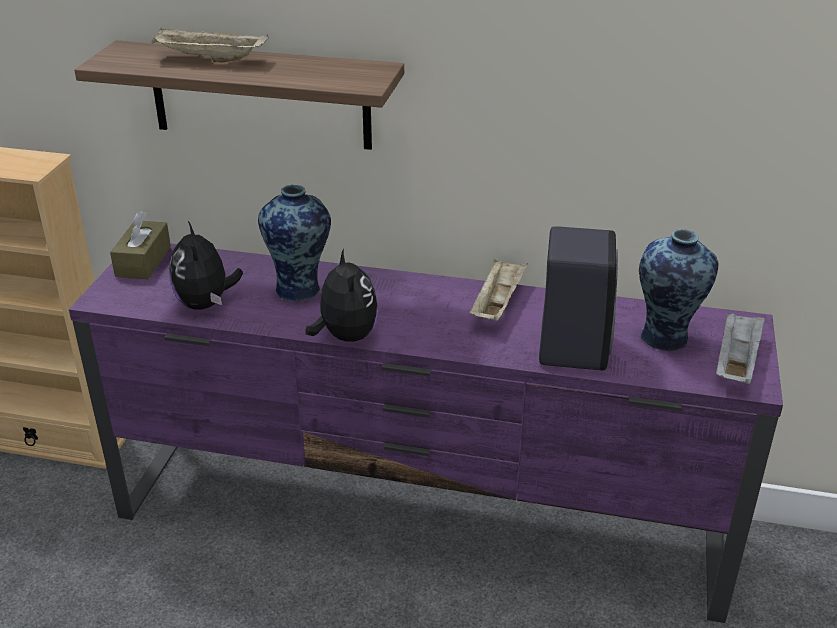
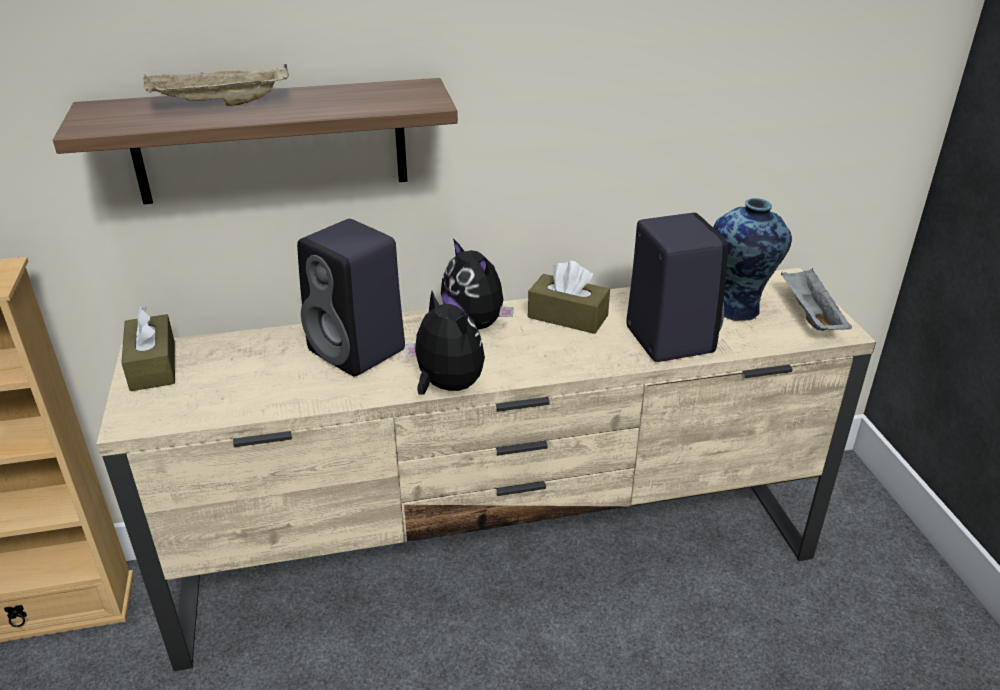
camera: 25 degrees left, 0 degrees up
(206, 304) = (265, 393): plush toy -> plush toy (476, 324)
(300, 289) = (359, 351): vase -> black speaker
(421, 521) = (502, 560): purple tv stand -> beige tv stand
(497, 304) = (567, 316): beige tray -> brown tissue box

